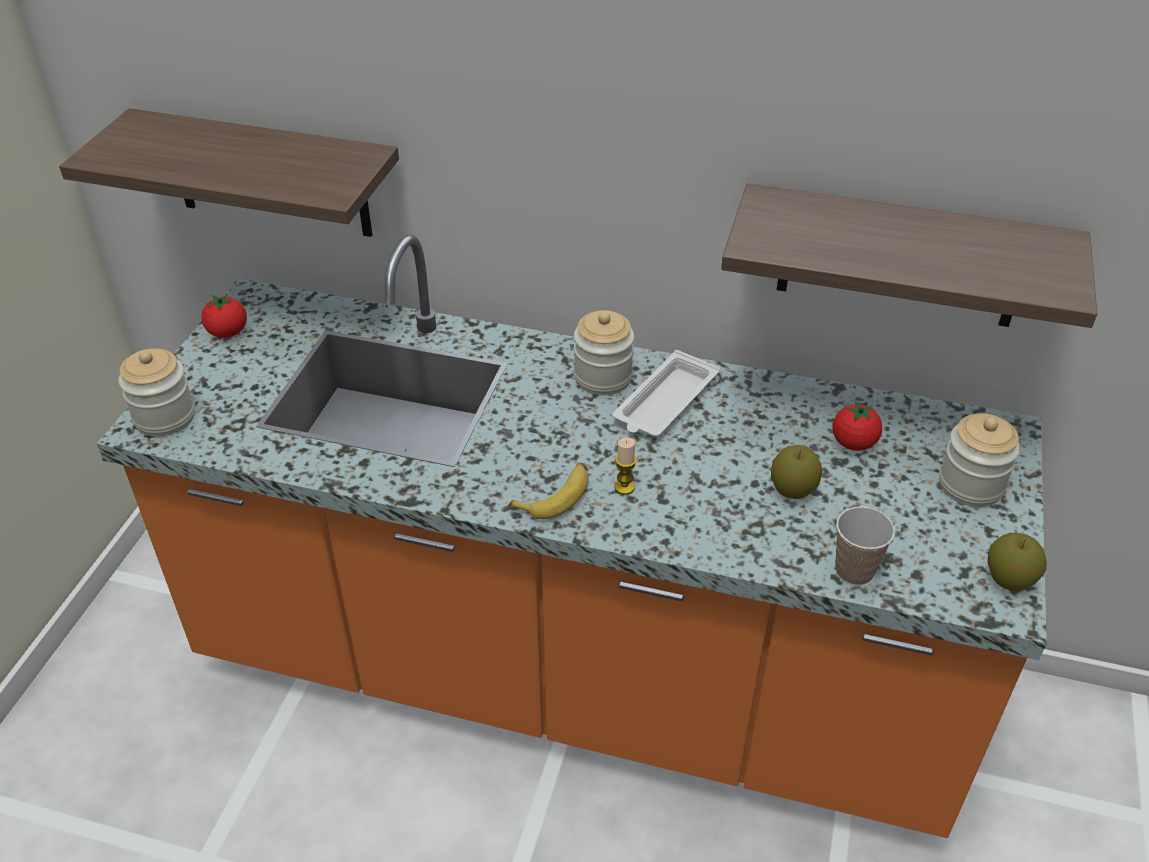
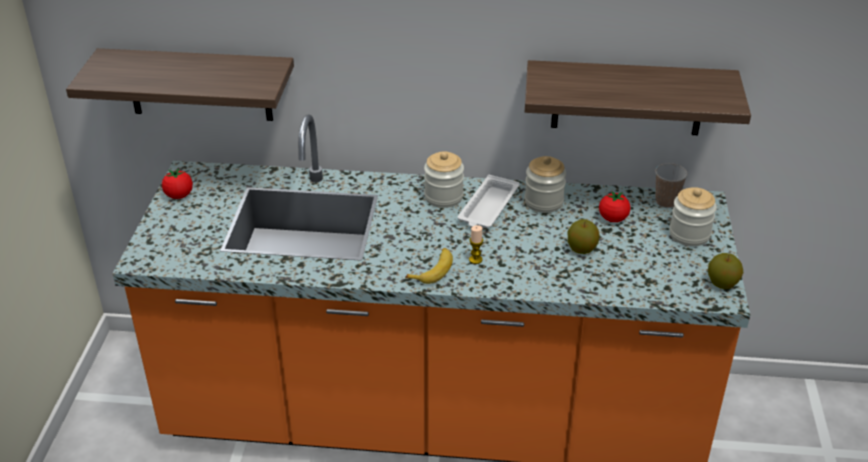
camera: 10 degrees left, 5 degrees down
(165, 417) = (154, 252): jar -> jar (543, 202)
(854, 571) = (629, 290): cup -> cup (666, 202)

